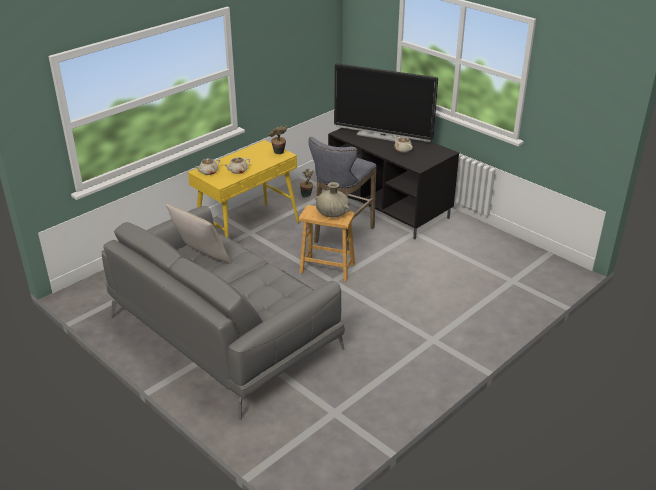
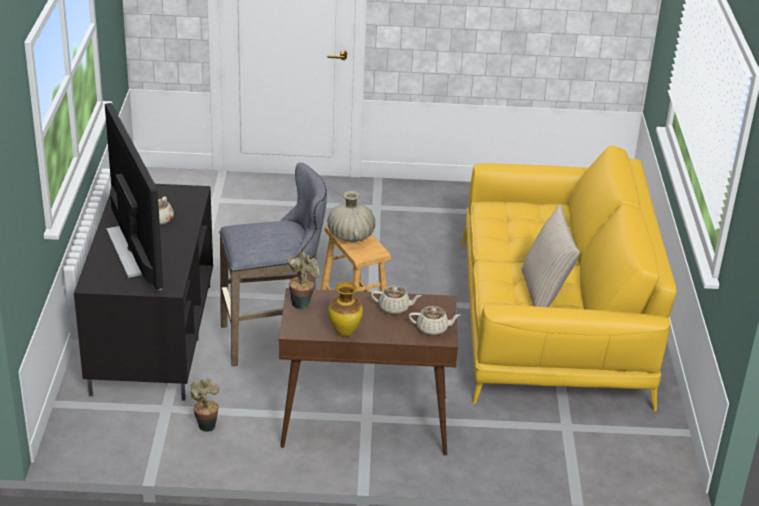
camera: 135 degrees left, 0 degrees up
(223, 331) = (551, 323): grey sofa -> yellow sofa
(242, 153) = (344, 332): none -> vase
(248, 230) = (364, 422): yellow console table -> brown console table

